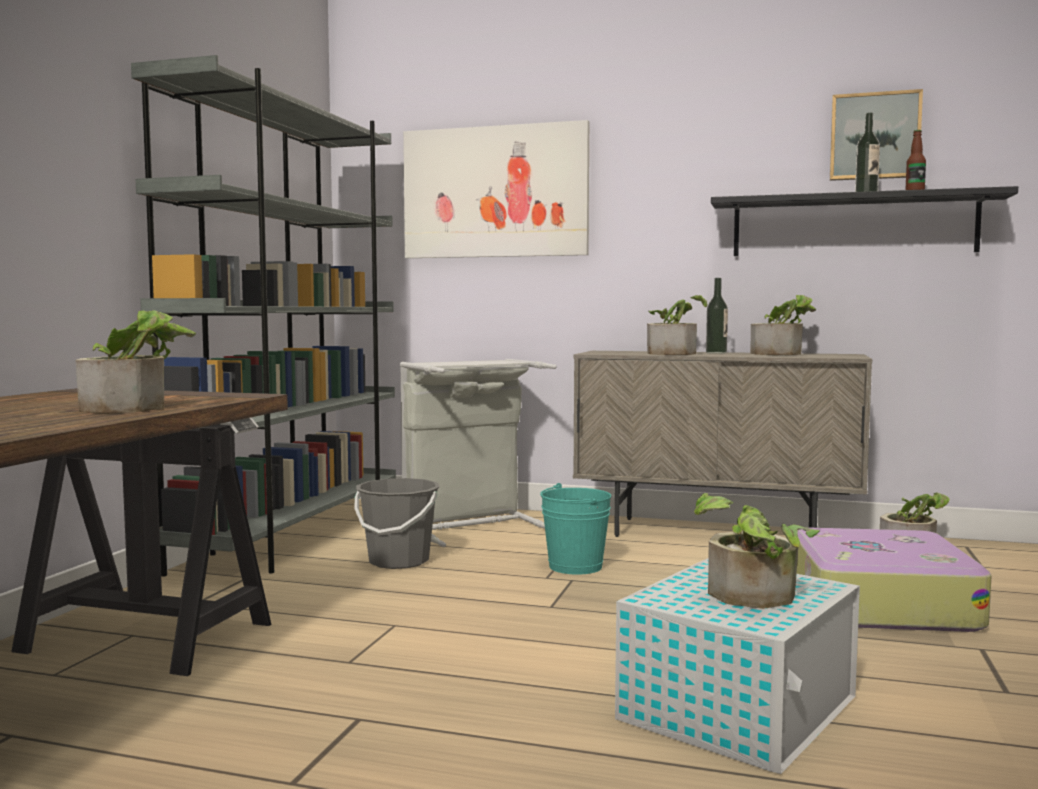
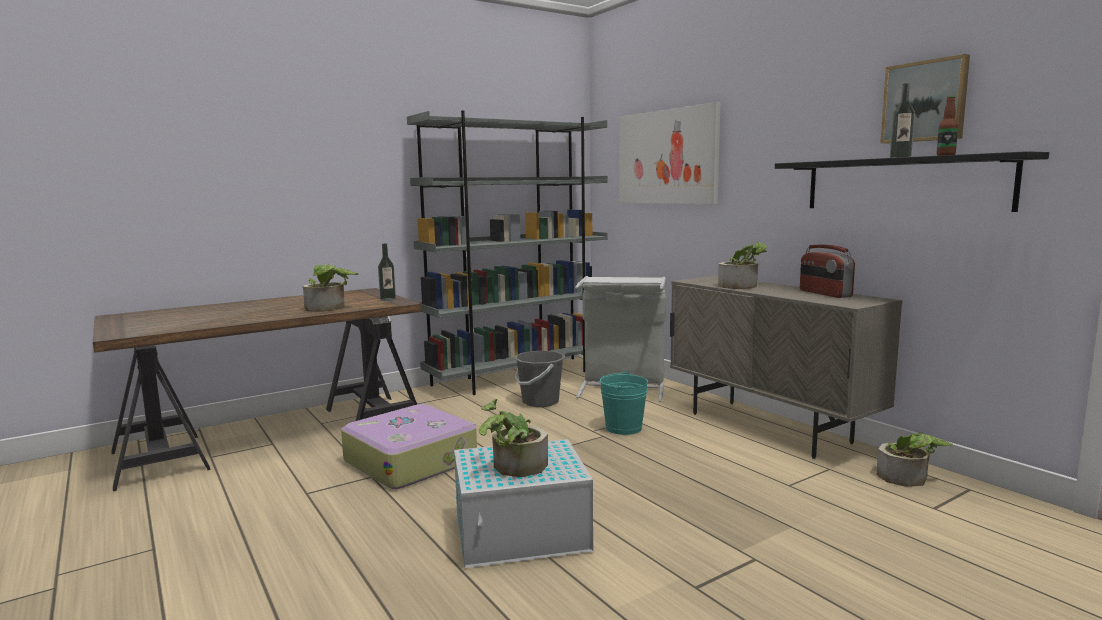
camera: 40 degrees right, 5 degrees up
(716, 353) = (779, 287): bottle -> bottle (388, 299)
(783, 354) = (824, 293): potted plant -> radio
(879, 603) = (762, 507): suitcase -> suitcase (411, 460)

